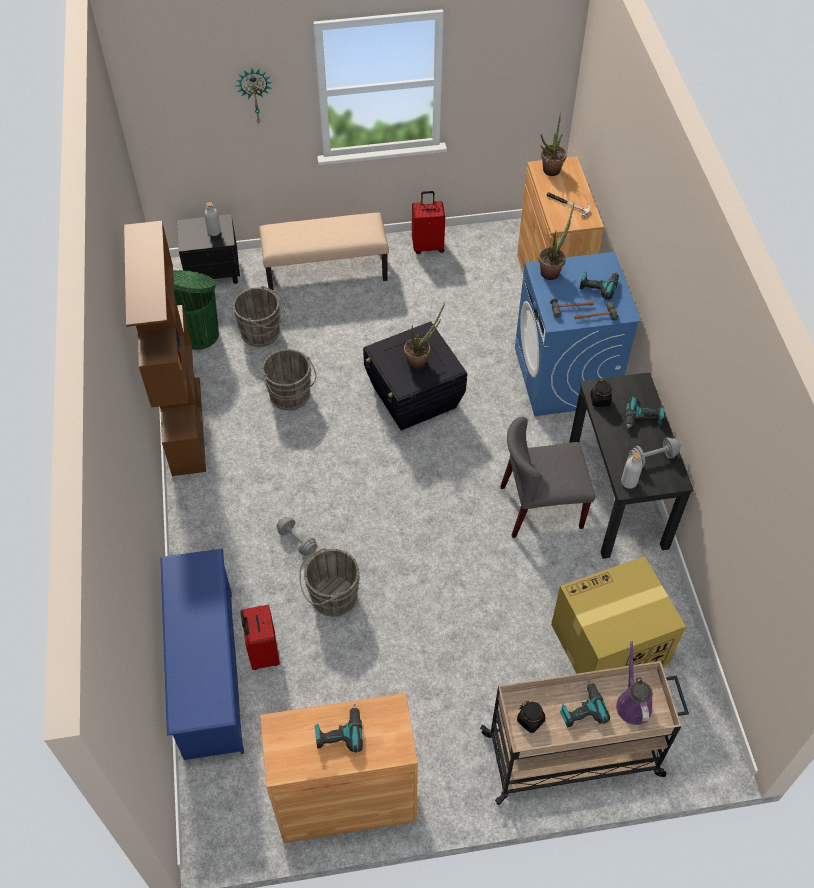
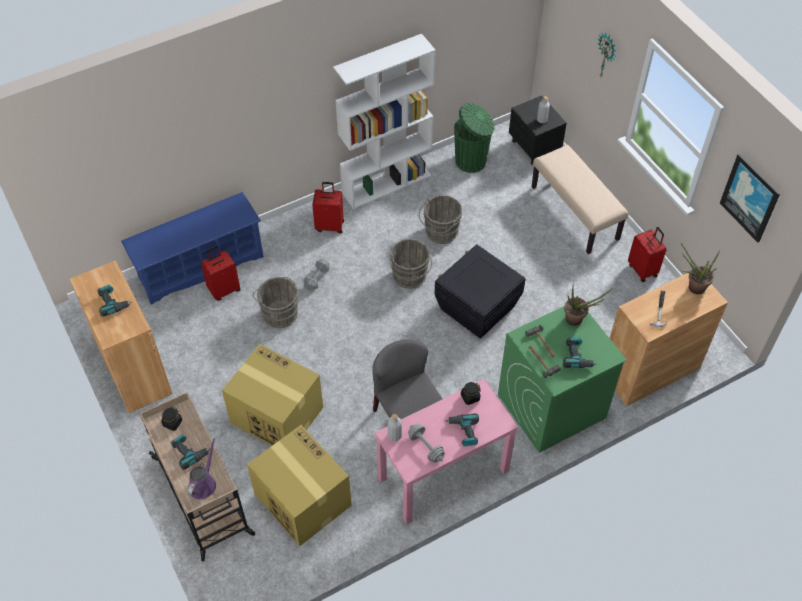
camera: 70 degrees right, 0 degrees up
(185, 425) = (386, 183): brown bookcase -> white bookcase
(219, 503) = (330, 225): none -> red suitcase
(263, 333) = (491, 196): grey bucket -> grey bucket (409, 278)
(420, 360) = (480, 283): potted plant -> none
(482, 641) = (275, 414): none -> cardboard box
(512, 65) = (750, 197): none -> picture
(565, 376) = (551, 406): blue washing machine -> green washing machine
(617, 496) = (443, 474): black desk -> pink desk
(633, 703) = (203, 484): purple watering can -> purple watering can turned 45 degrees counterclockwise

